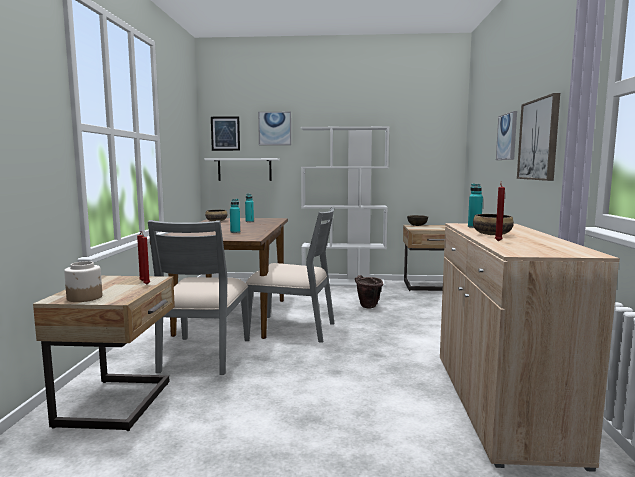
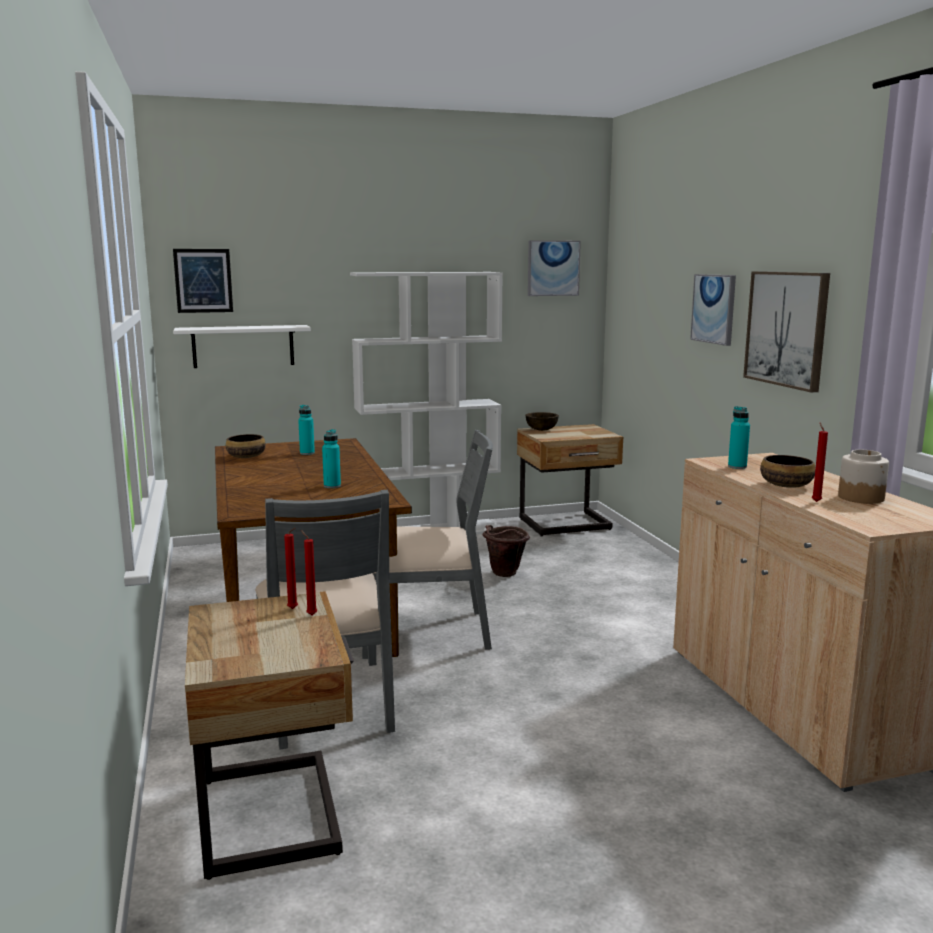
camera: 20 degrees left, 5 degrees up
(85, 297) = (256, 659): jar -> jar (861, 497)
(275, 128) = (297, 271): picture -> picture (553, 268)

